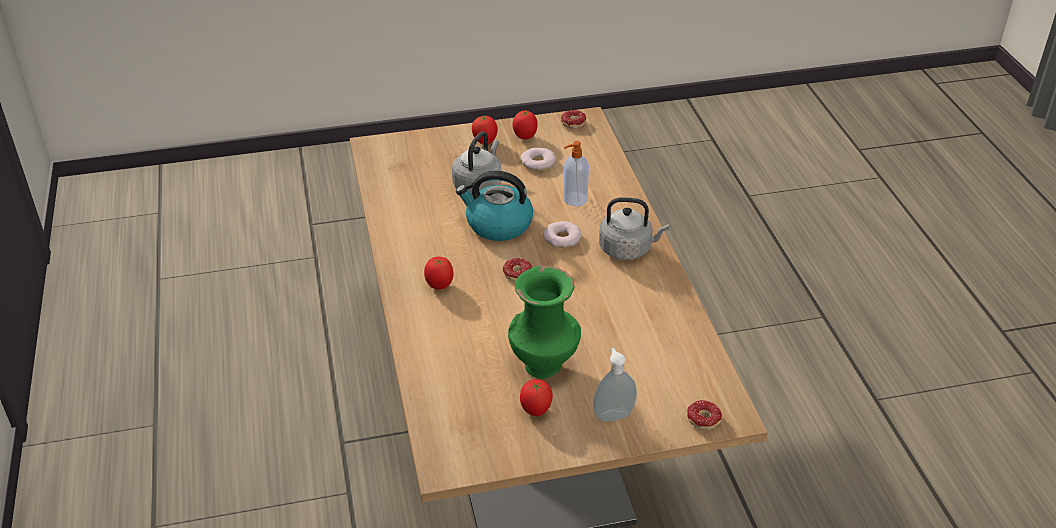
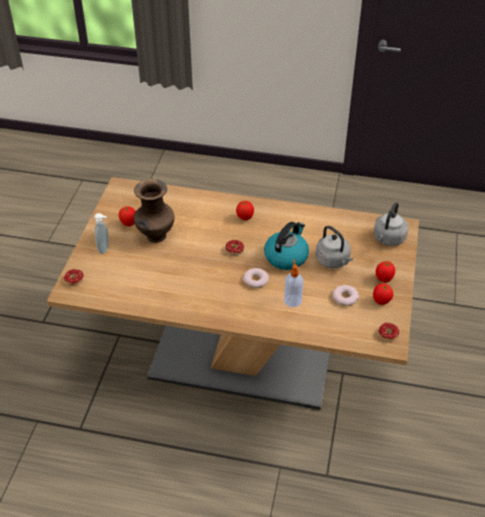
camera: 115 degrees right, 5 degrees up
(545, 366) = (155, 236): green vase -> brown vase
(628, 249) = (226, 306): grey kettle -> grey kettle (388, 239)

